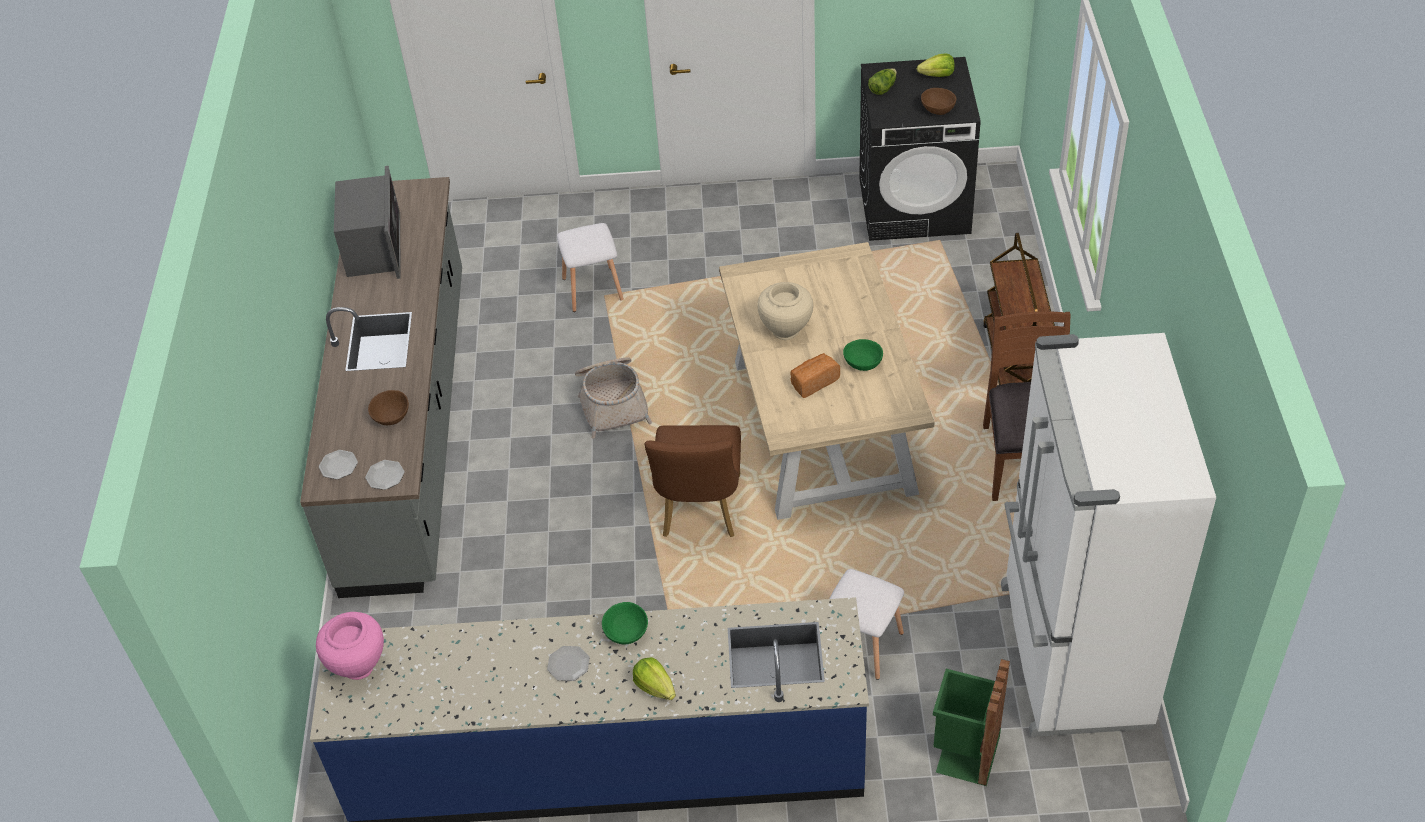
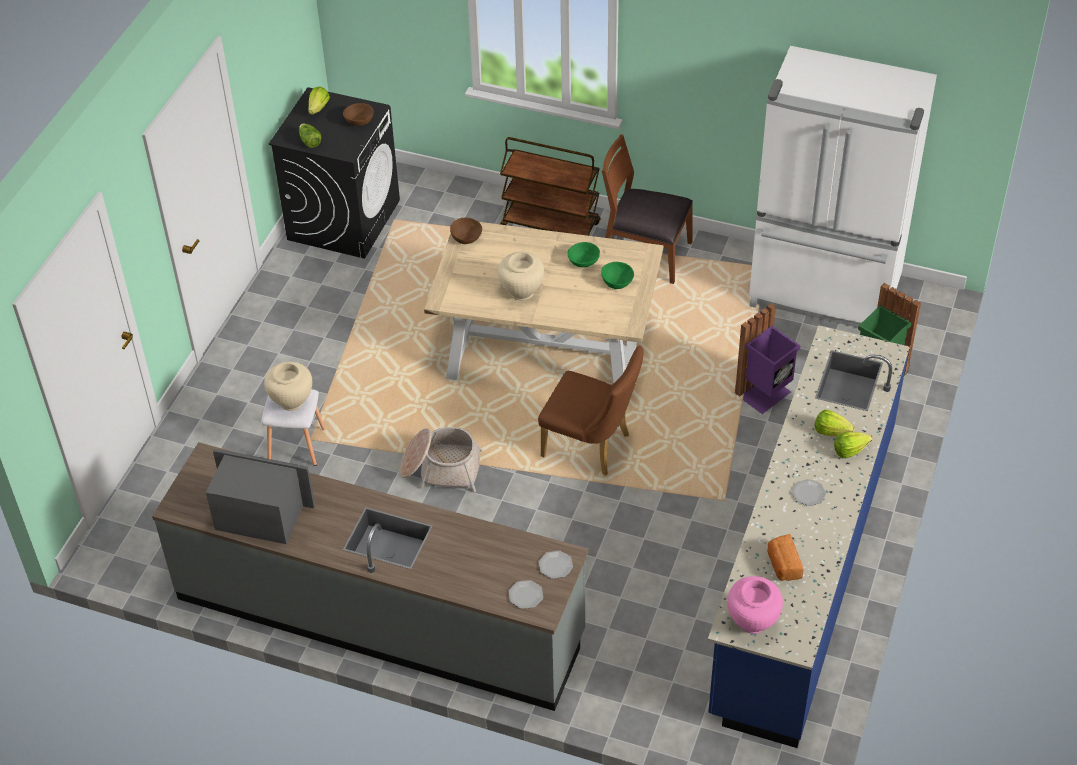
camera: 70 degrees left, 0 degrees up
(391, 416) = (487, 547): brown bowl -> brown bowl (466, 238)
(587, 241) = (292, 402): none -> beige vase
(625, 632) = (793, 454): green bowl -> green bowl (616, 282)
(679, 659) = (831, 431): none -> lettuce
(813, 382) = (586, 294): bread -> bread (783, 565)
(863, 644) = (765, 394): white stool -> purple trash can

